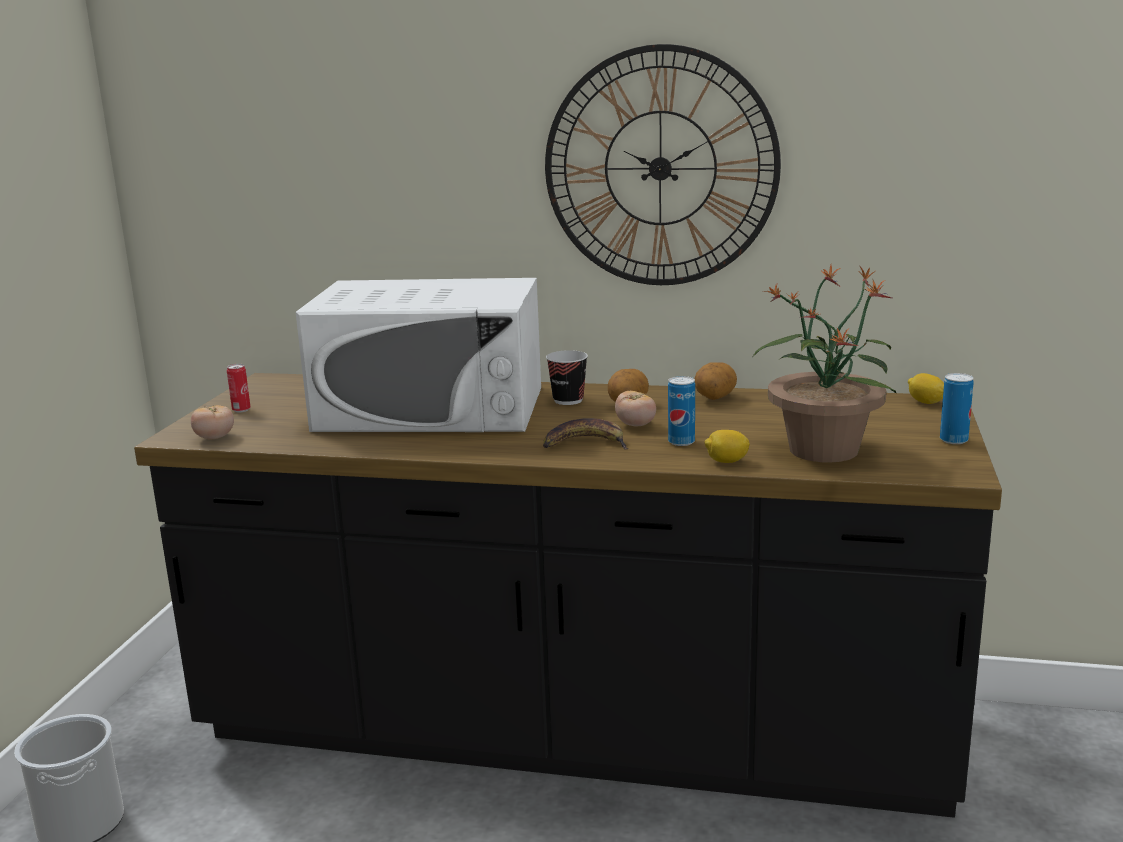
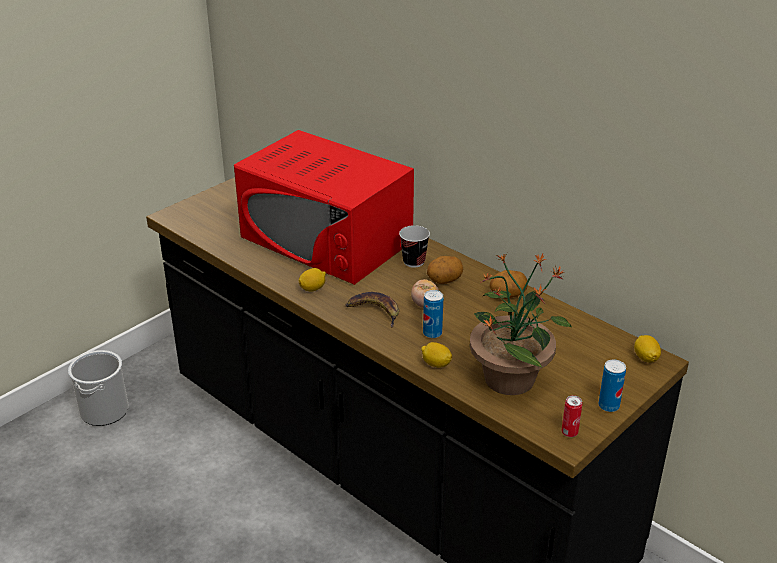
camera: 30 degrees right, 15 degrees up
(215, 438) = (189, 224): tomato -> none
(241, 410) = (226, 200): can -> can (569, 432)
(431, 409) = (326, 239): white microwave -> red microwave
(476, 446) = (313, 288): none -> lemon
(660, 168) = (506, 116): wall clock -> none

